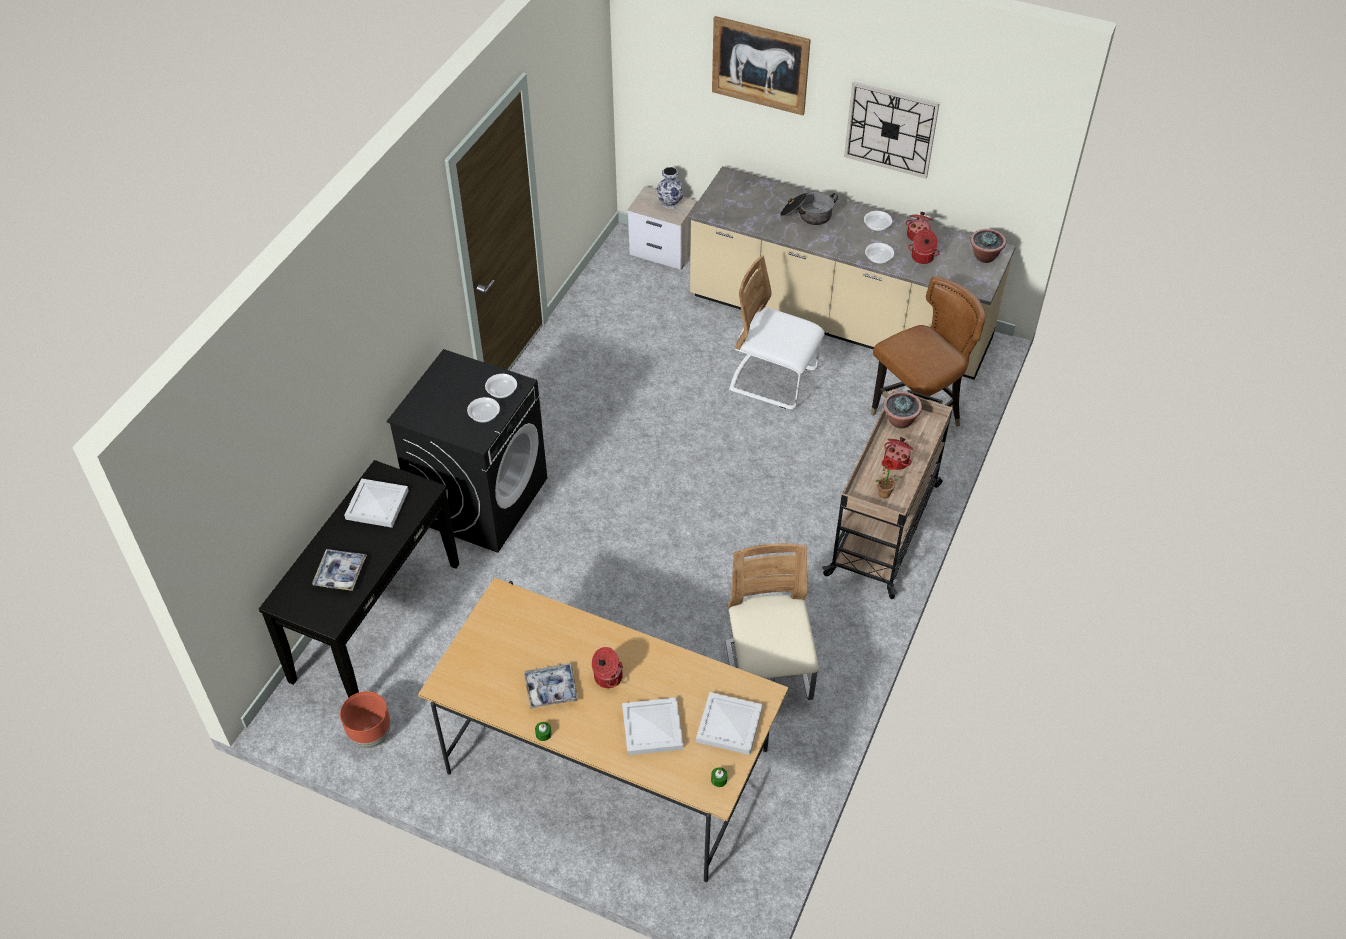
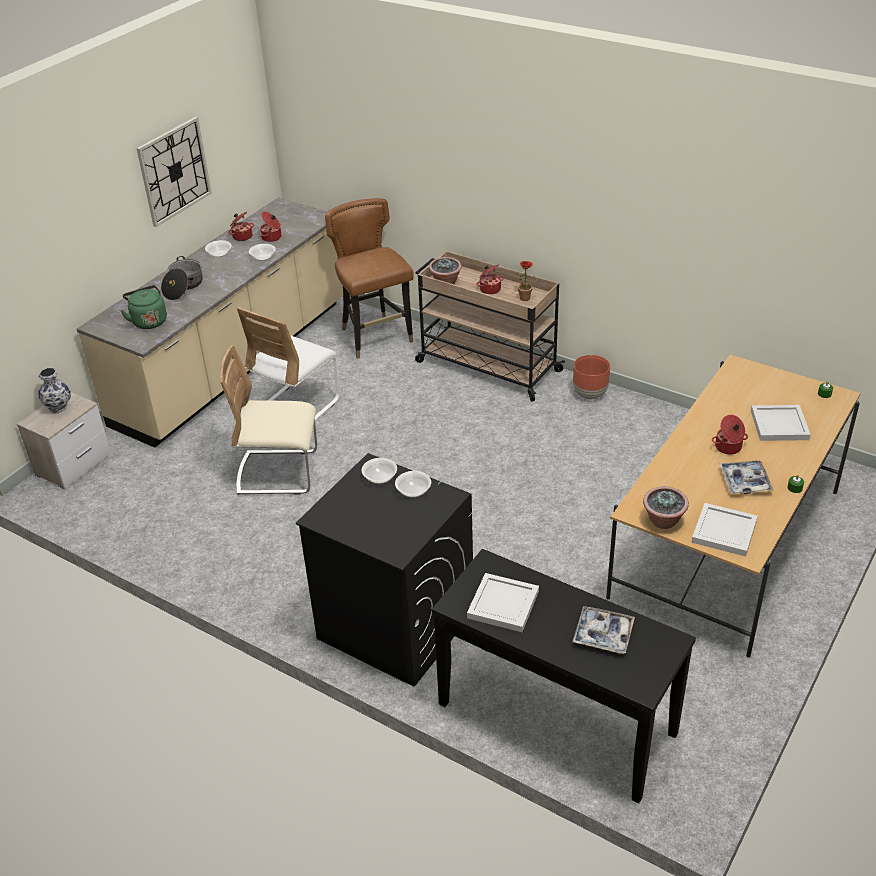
camera: 80 degrees left, 10 degrees down
(371, 735) = (707, 721): brown planter -> brown planter (590, 394)
(728, 724) = (769, 385): white tray -> white tray (723, 532)
(742, 206) = (148, 321): none -> green kettle
(760, 65) = (65, 195): picture -> none
(768, 672) = (631, 442): beige chair -> beige chair (278, 473)
(984, 256) = (284, 211): potted plant -> potted plant (663, 521)

